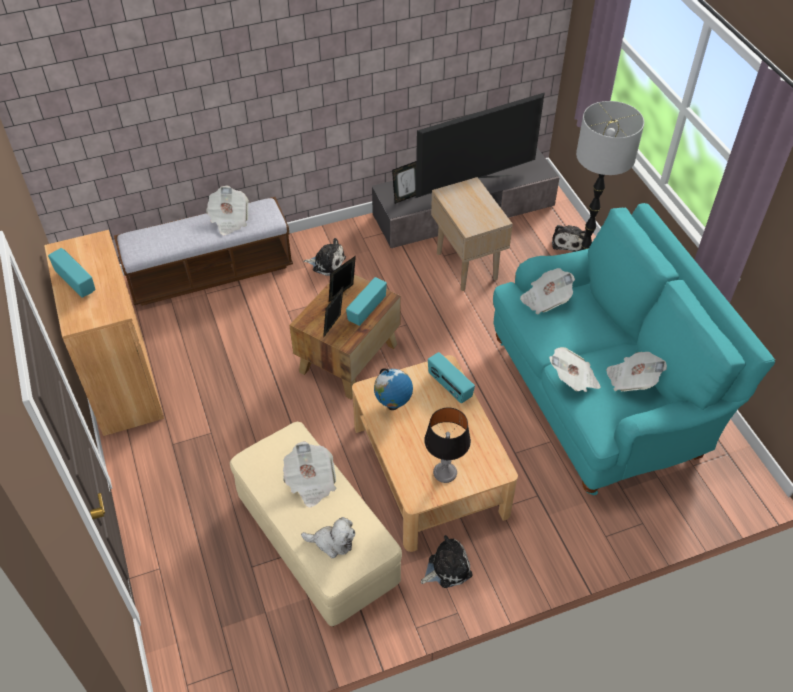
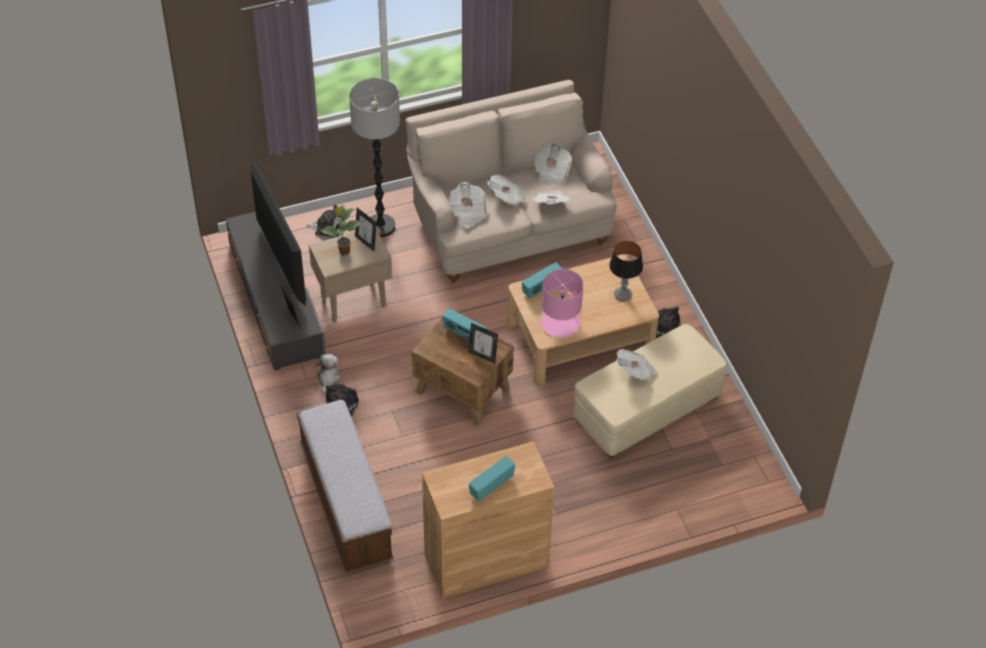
camera: 90 degrees left, 0 degrees up
(229, 220) = (333, 442): newspaper -> newspaper (508, 198)
(332, 542) = (686, 358): plush toy -> plush toy (328, 378)
(343, 294) = (444, 350): picture frame -> picture frame (366, 242)
(393, 405) = (560, 323): globe -> pink table lamp
(469, 202) = (344, 252): none -> potted plant
(602, 397) = (509, 226): turquoise sofa -> beige sofa

